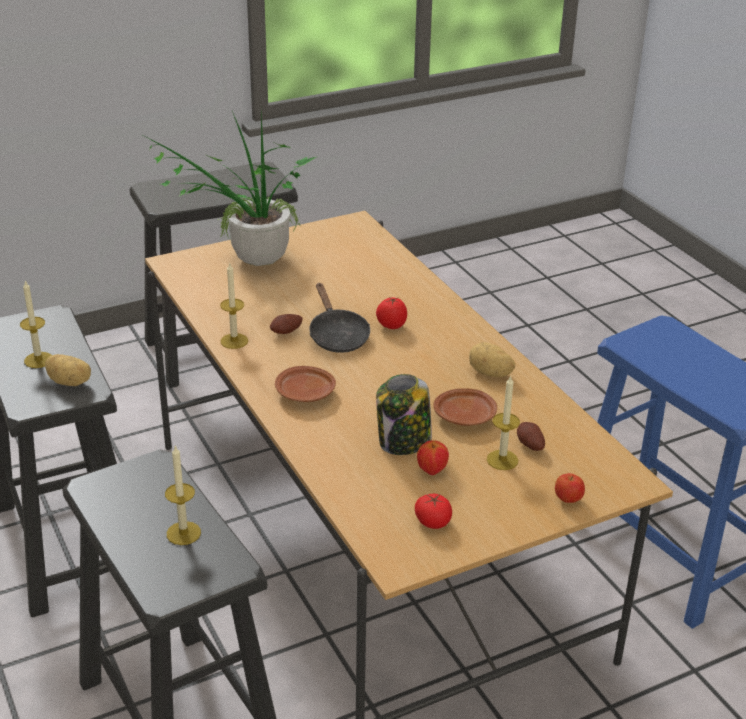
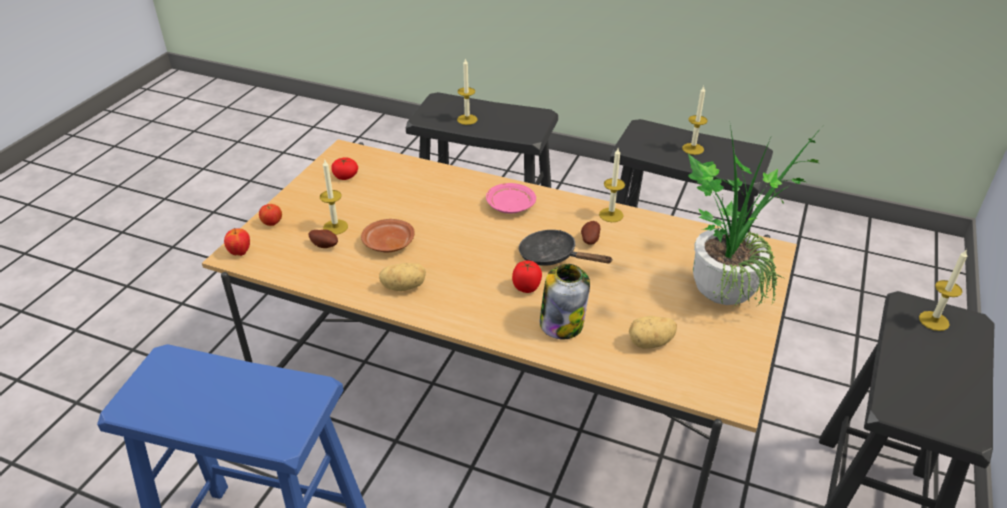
camera: 140 degrees right, 5 degrees up
(70, 382) = (649, 146): potato -> potato (651, 343)
(167, 196) = (934, 321): none -> candle
(306, 394) = (510, 205): brown plate -> pink plate
(403, 442) = (410, 207): jar -> jar (562, 323)
(432, 471) = (374, 200): apple -> apple (240, 253)

